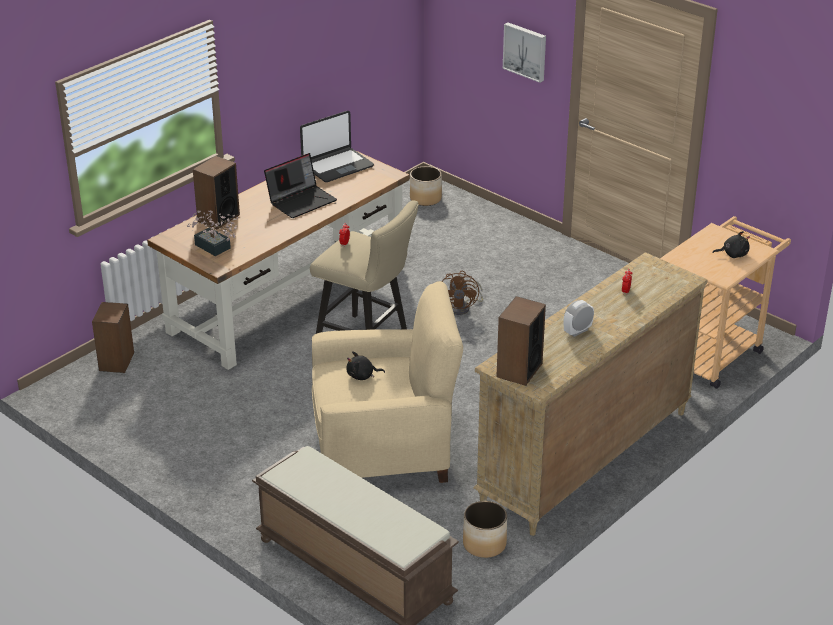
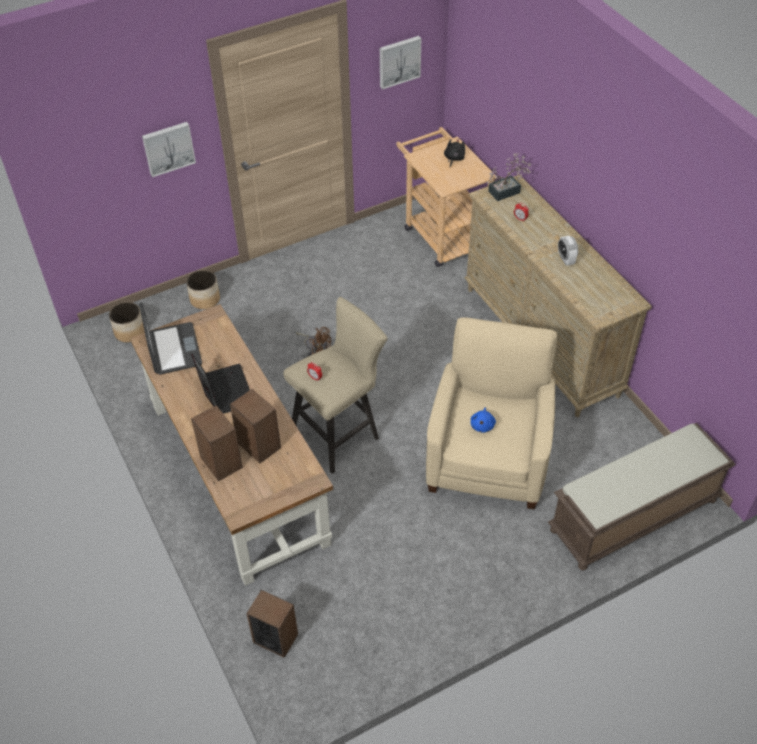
camera: 70 degrees left, 15 degrees up
(215, 248) = (277, 476): potted plant -> potted plant (507, 191)
(362, 376) = (482, 425): black plush toy -> blue plush toy
(484, 544) = (622, 427): planter -> planter (205, 299)
(519, 370) = (608, 305): speaker -> speaker (259, 445)
(763, 122) = (399, 61): none -> picture

